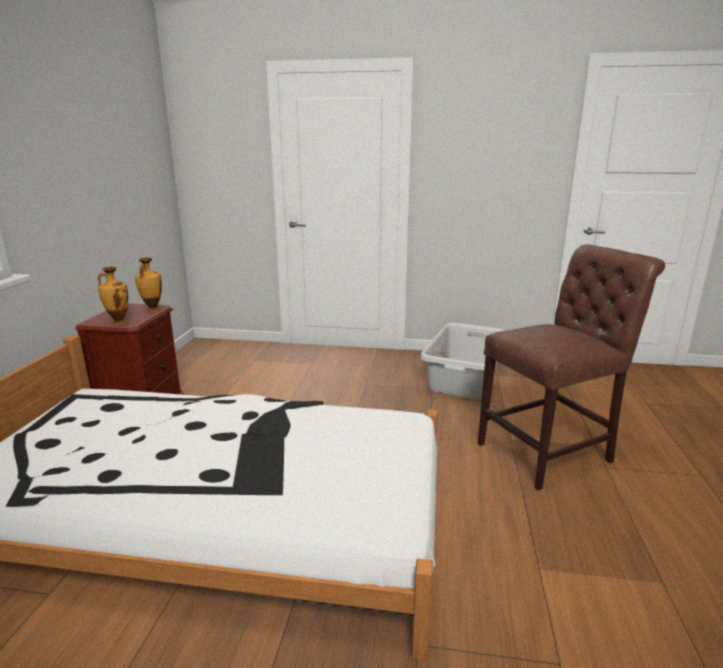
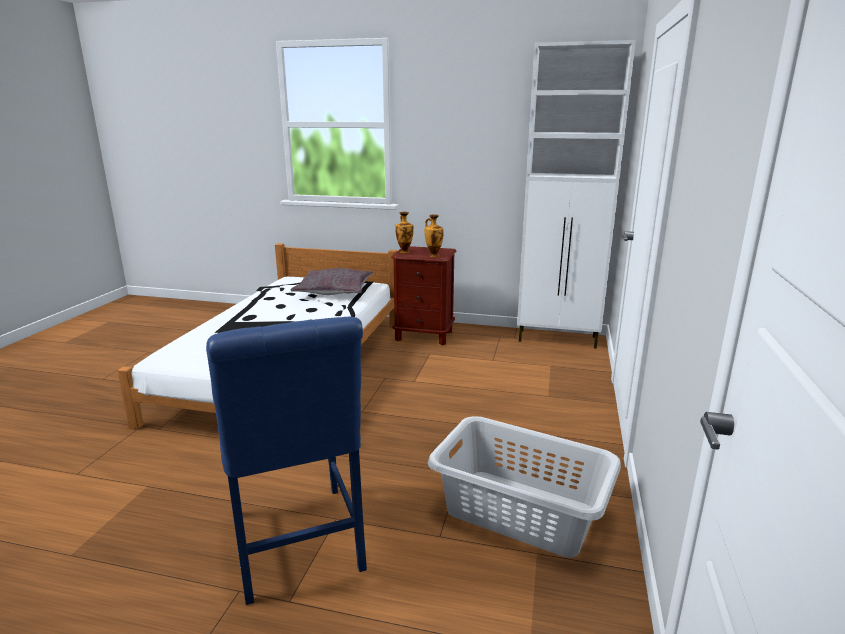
camera: 95 degrees right, 0 degrees up
(107, 418) = (334, 291): none -> grey pillow
(194, 354) = (558, 339): none -> white cabinet
(550, 451) = (296, 547): brown chair -> blue chair

